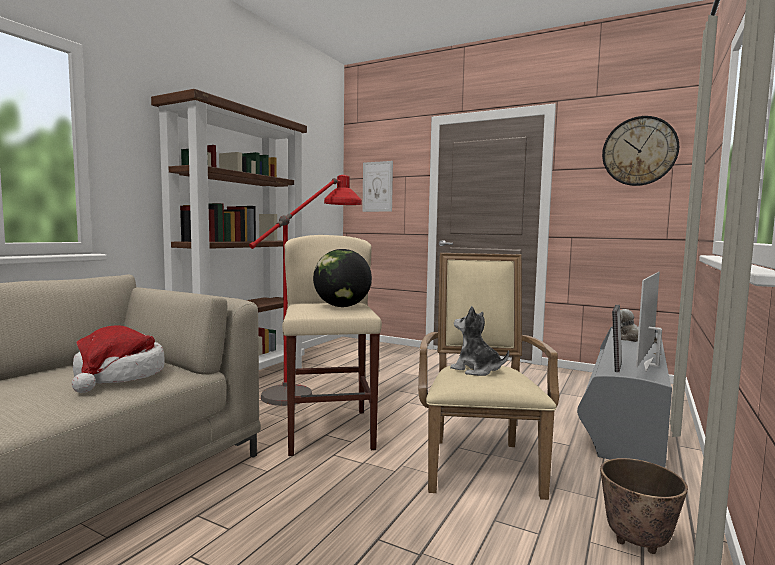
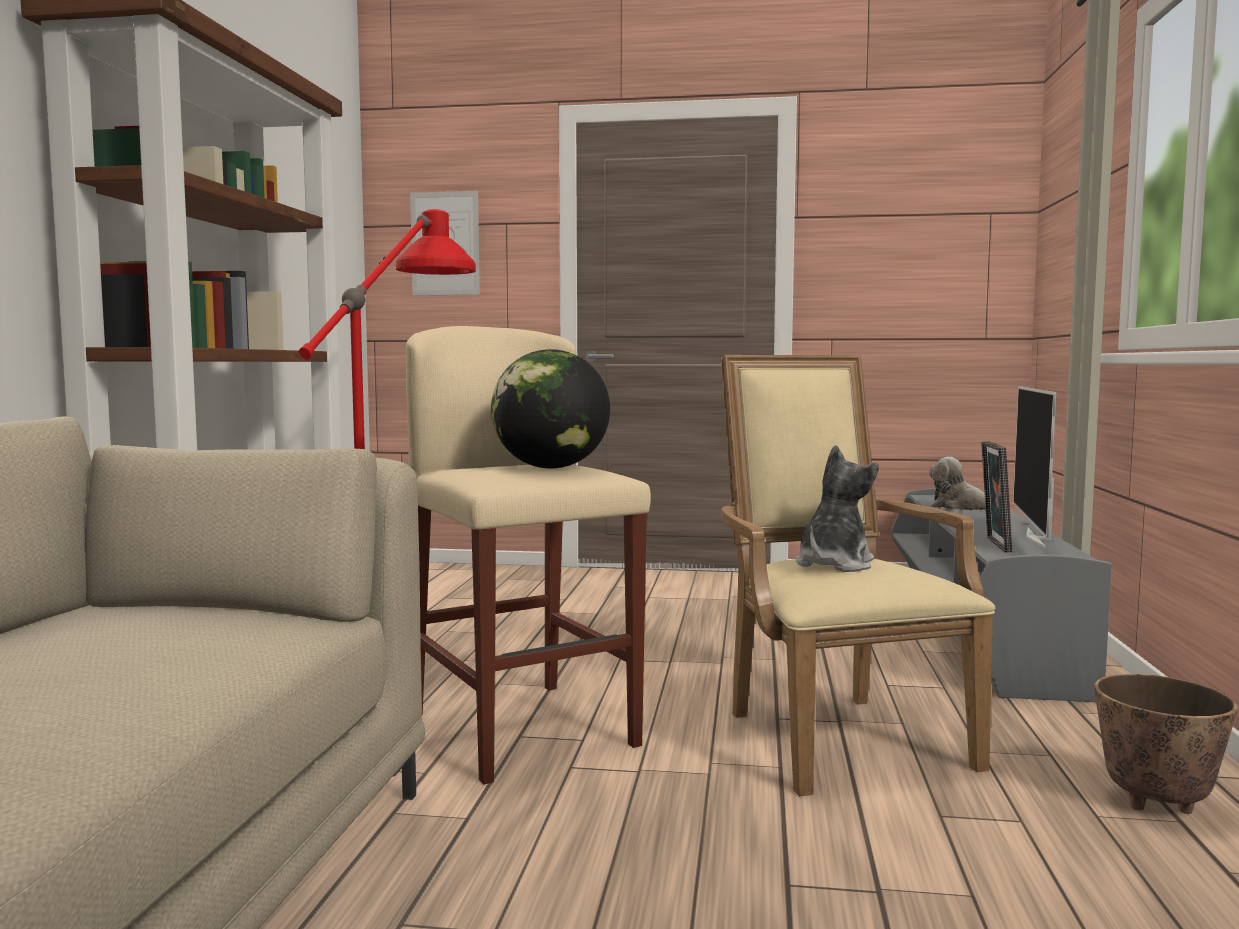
camera: 20 degrees left, 0 degrees up
(119, 376) = (181, 641): hat -> none
(476, 370) = (833, 564): plush toy -> plush toy turned 105 degrees clockwise
(639, 151) = (939, 189): wall clock -> none

